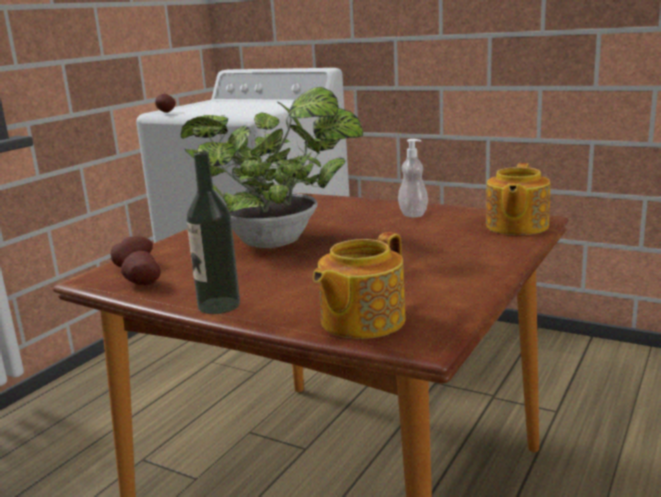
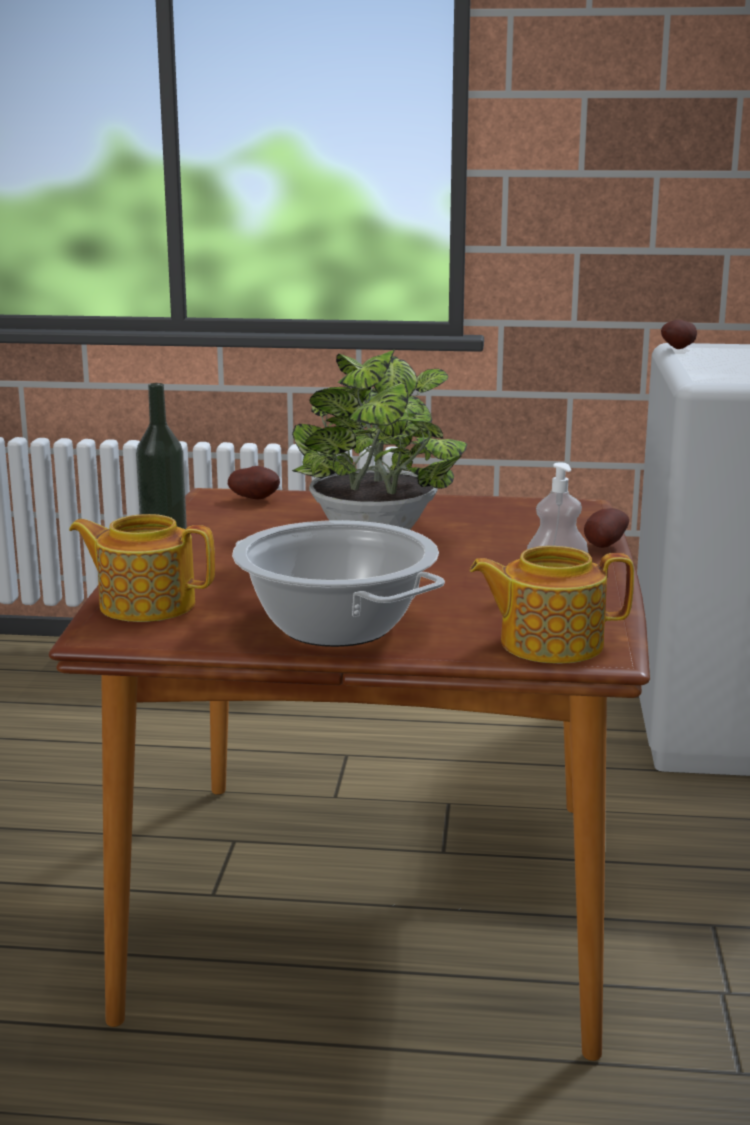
camera: 65 degrees right, 0 degrees up
(141, 284) = (207, 512): potato -> potato (602, 546)
(457, 267) = (337, 627): none -> cooking pot

